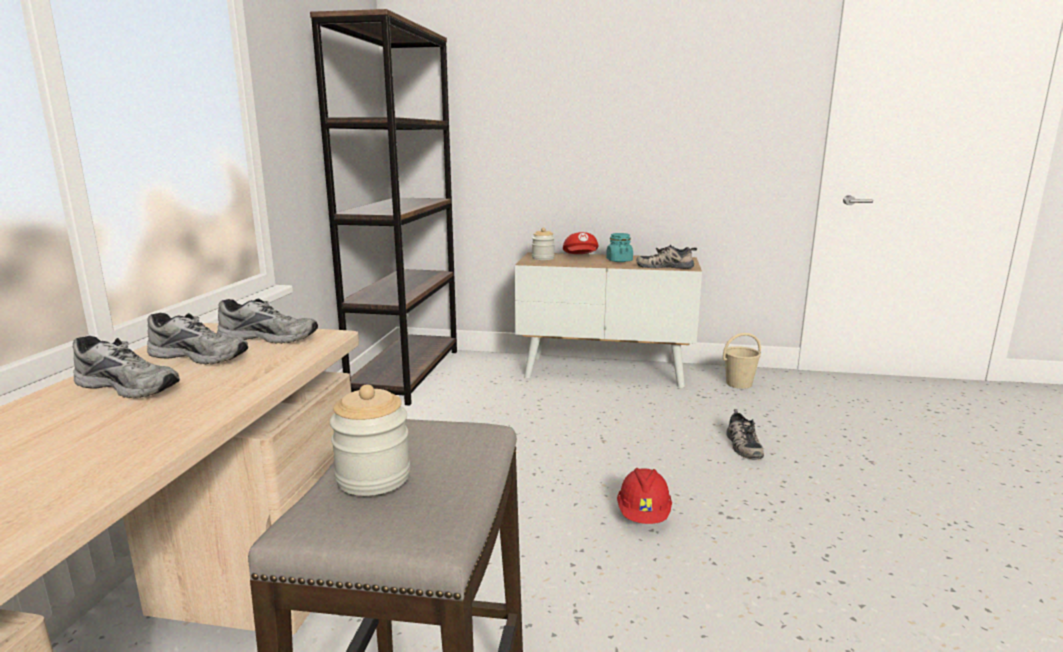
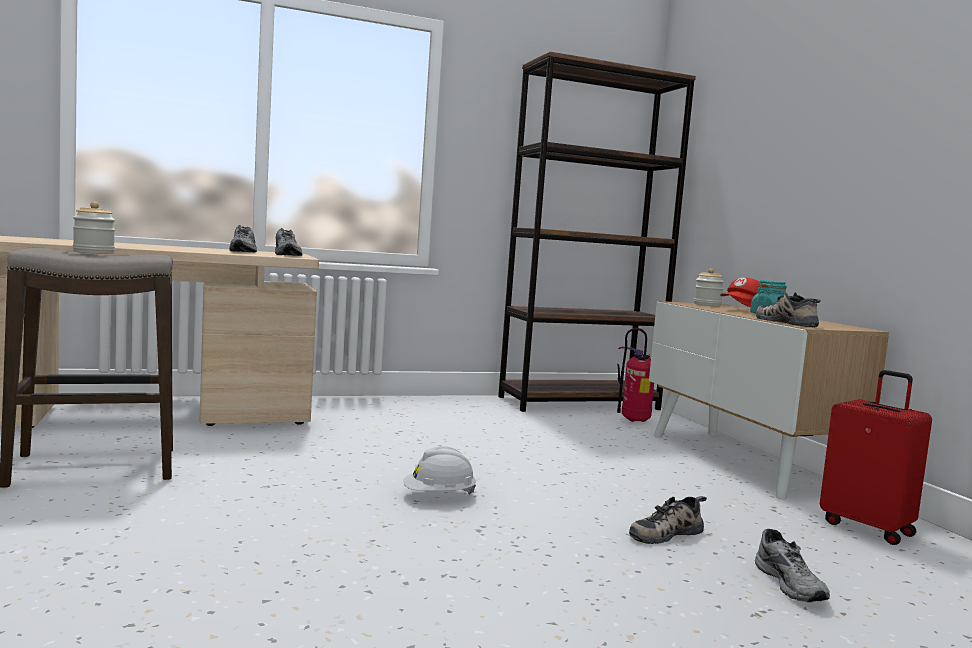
camera: 60 degrees right, 10 degrees down
(131, 386) = (192, 248): grey shoe -> grey shoe (792, 584)
(479, 371) = (633, 421): none -> fire extinguisher
(643, 515) = (439, 496): red hard hat -> white hard hat
(739, 383) = (868, 528): beige bucket -> red suitcase

